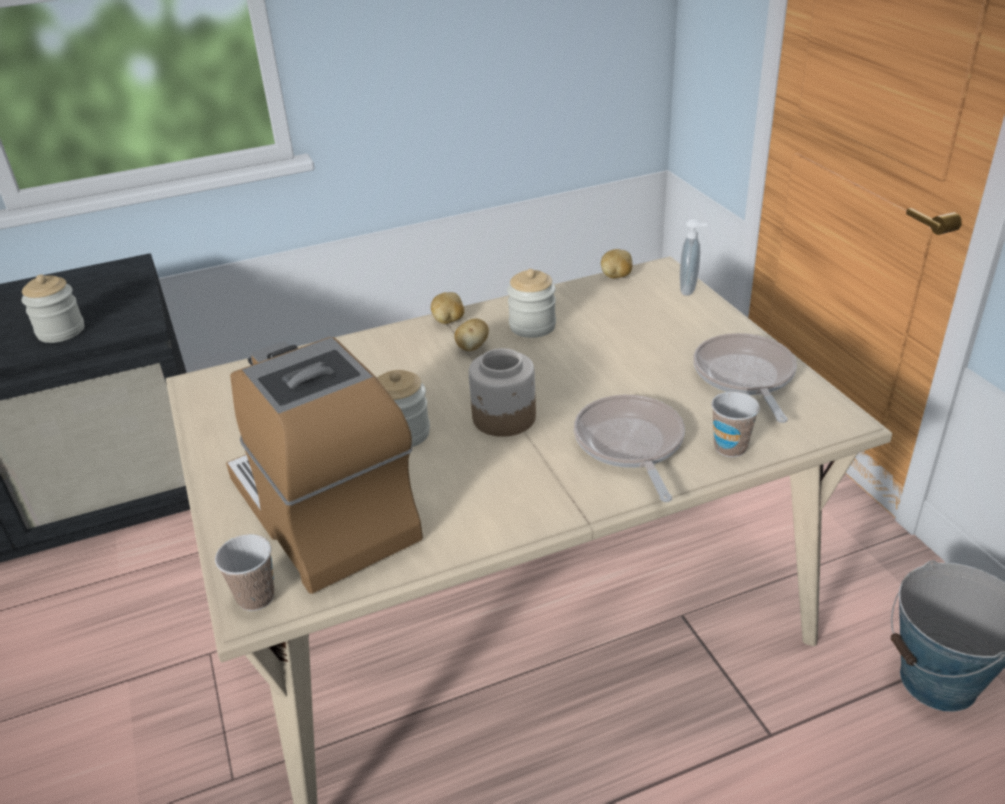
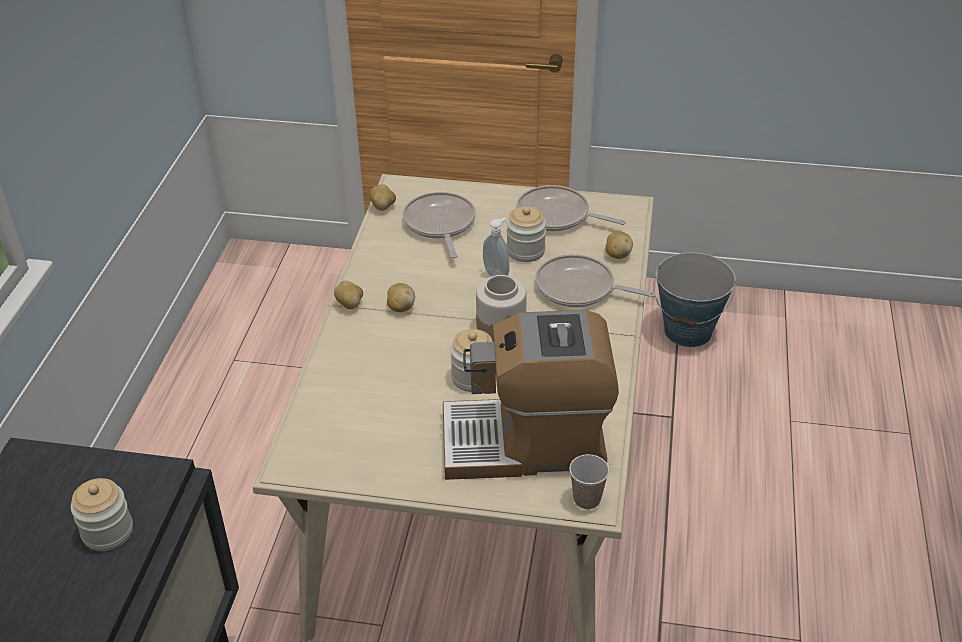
camera: 60 degrees left, 5 degrees up
(532, 326) = (404, 270): jar -> jar (525, 251)
(630, 315) = (440, 224): none -> frying pan
(690, 290) = (438, 187): soap dispenser -> soap dispenser (497, 274)
(730, 447) = (617, 255): cup -> potato

